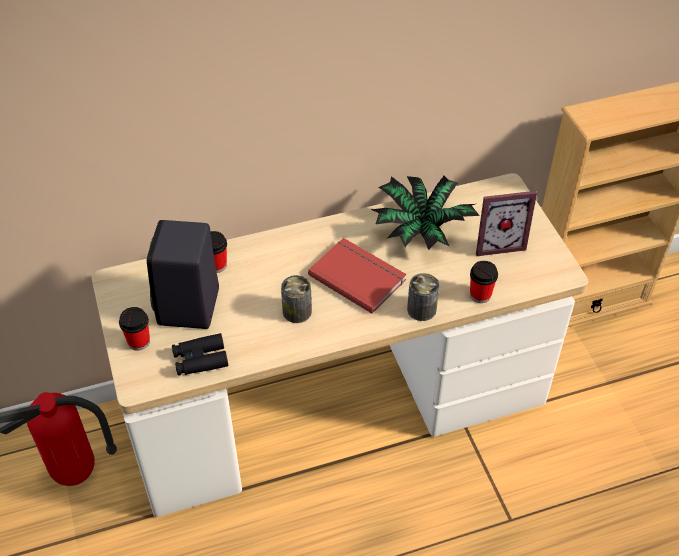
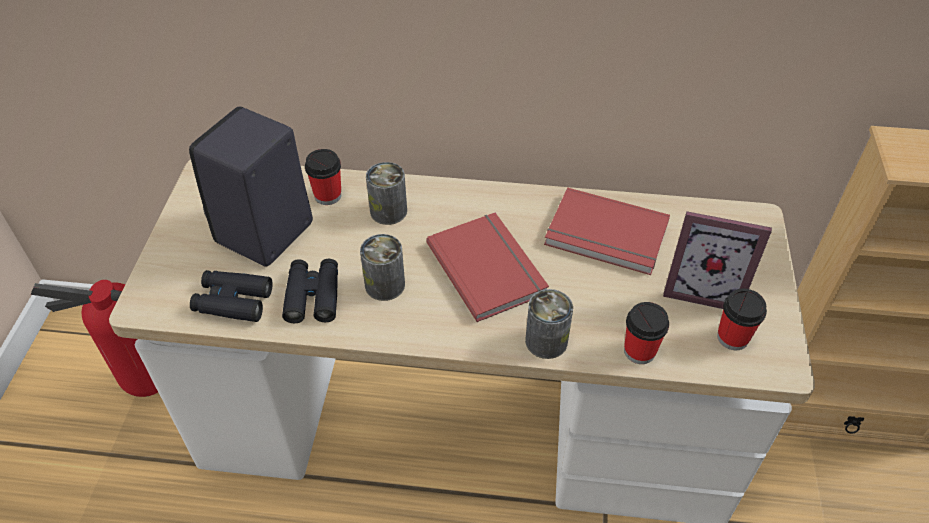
camera: 25 degrees right, 0 degrees up
(139, 342) = (182, 254): cup -> cup (732, 337)
(253, 336) = (313, 296): none -> black binoculars
(267, 261) = (388, 211): none -> can
(421, 229) = (606, 236): potted plant -> red book

